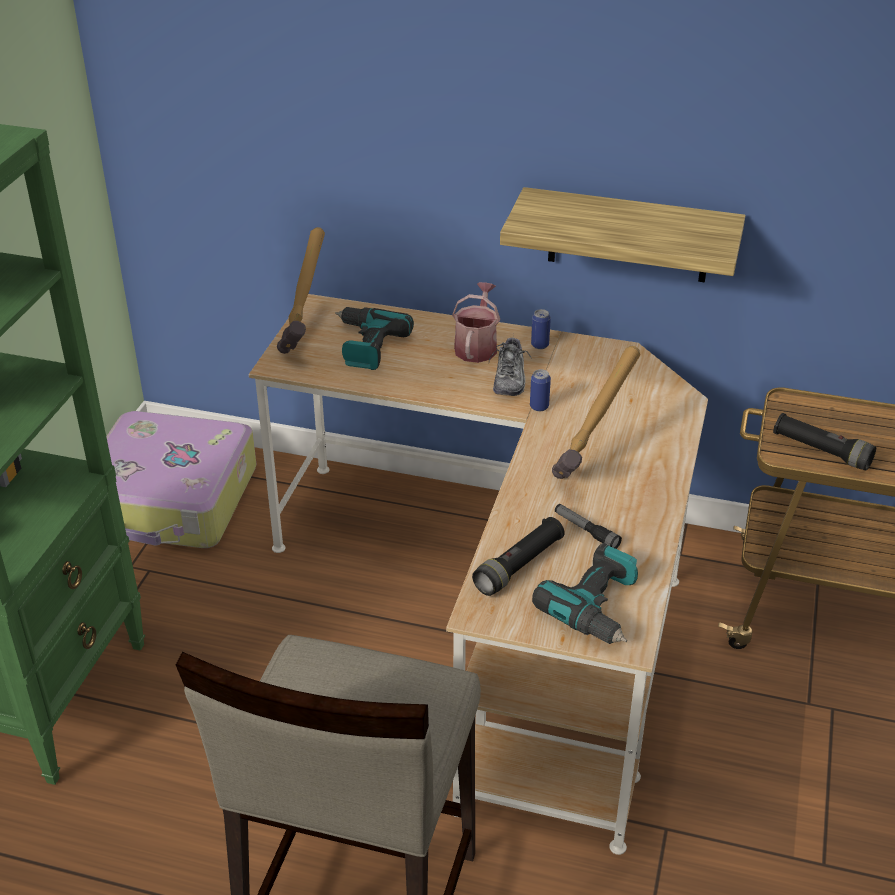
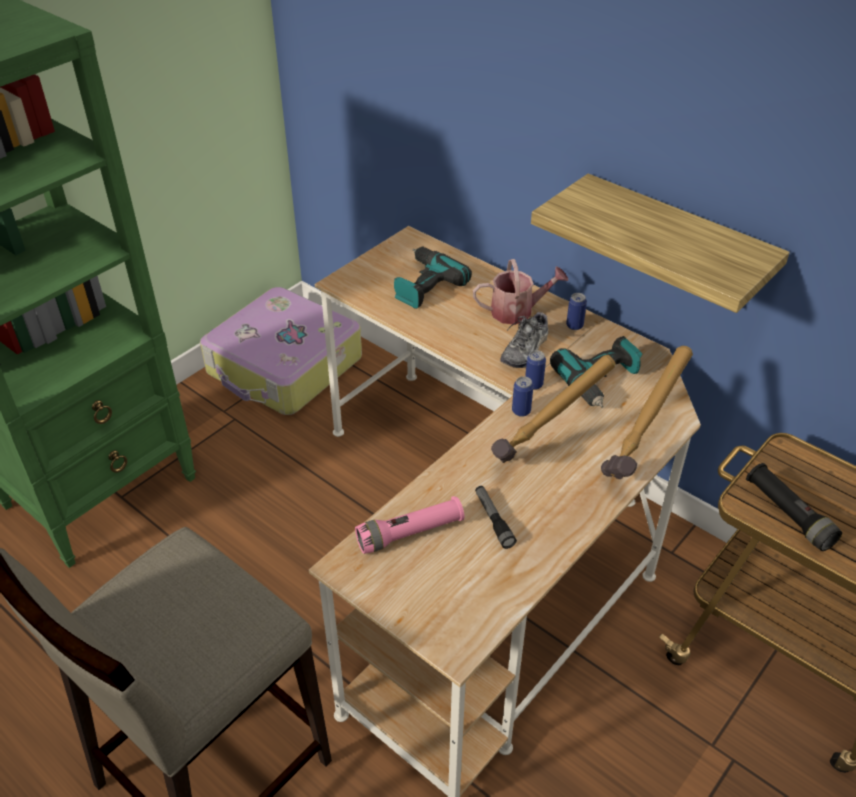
camera: 25 degrees right, 5 degrees up
(310, 336) = (385, 264): hammer -> hammer (642, 460)
(477, 346) = (517, 311): watering can -> watering can turned 45 degrees clockwise
(519, 566) = (410, 533): black flashlight -> pink flashlight
(544, 433) = (521, 411): none -> can
(598, 607) = (452, 601): power drill -> power drill (600, 381)

